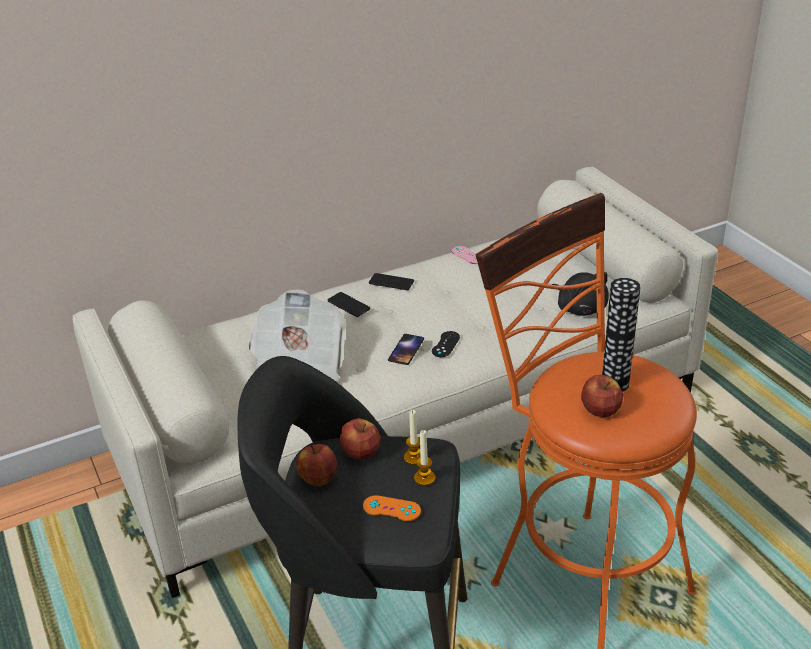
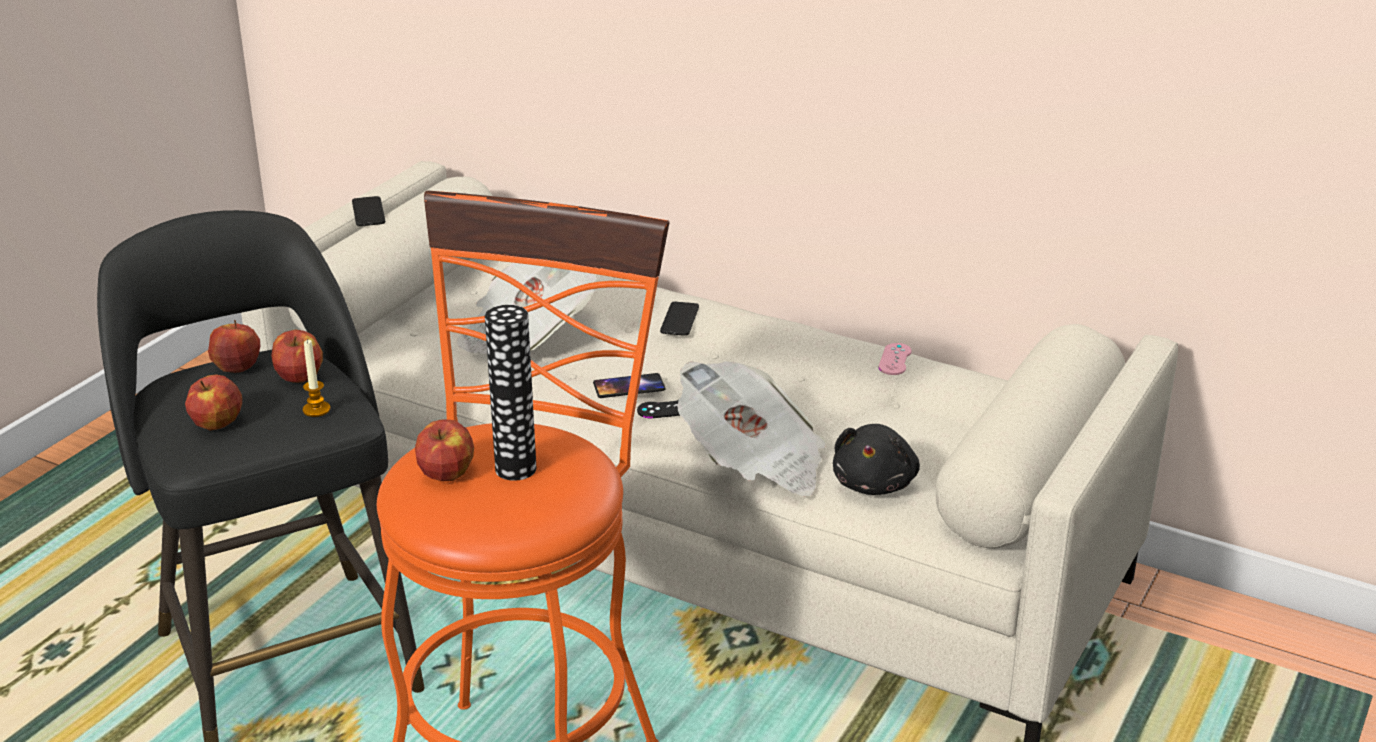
camera: 55 degrees right, 5 degrees down
(391, 282) = (761, 329): phone -> phone (368, 212)
(391, 508) = (217, 423): orange game controller -> apple
(424, 478) = (284, 427): candle -> none
(526, 337) = (753, 462): none -> newspaper

